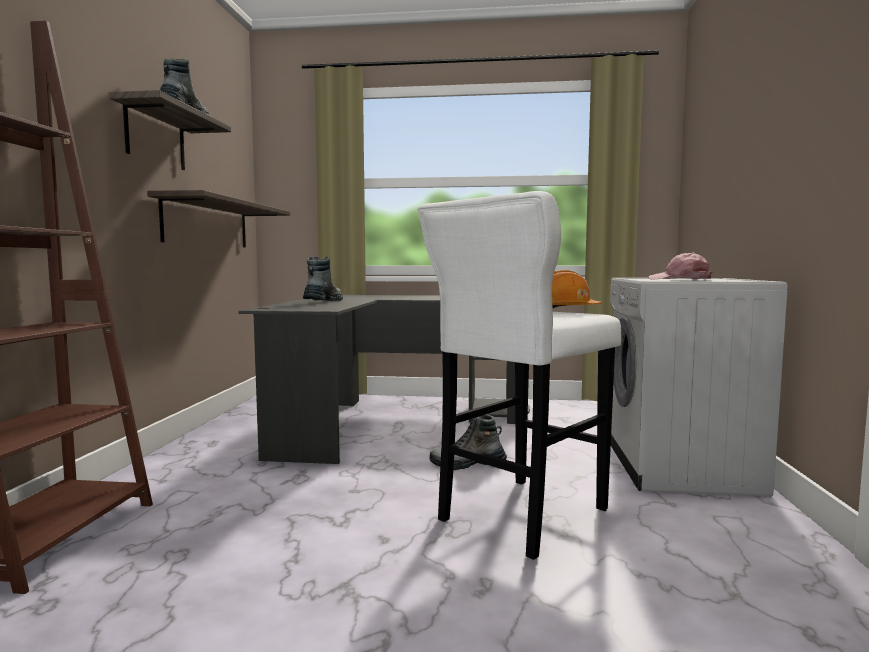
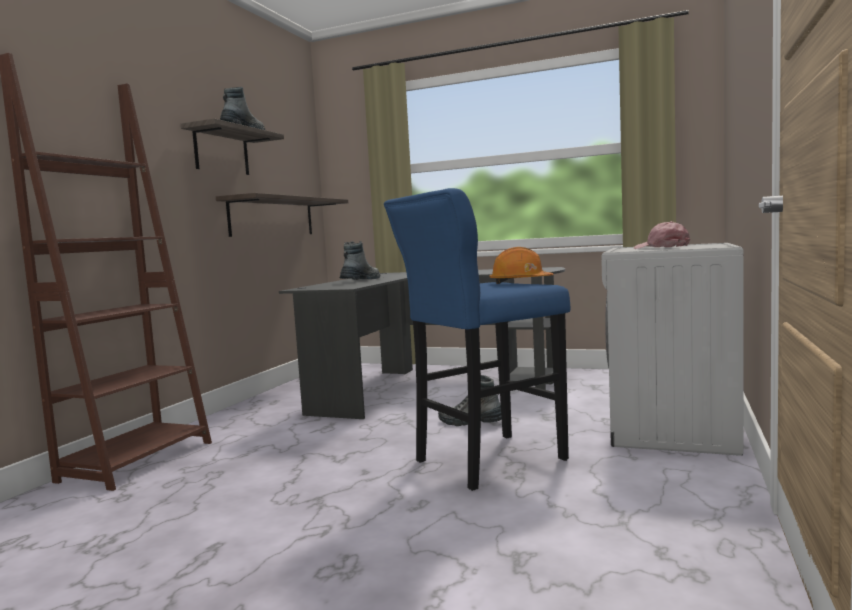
camera: 15 degrees right, 0 degrees up
(518, 517) = (484, 462): white stool -> blue stool

